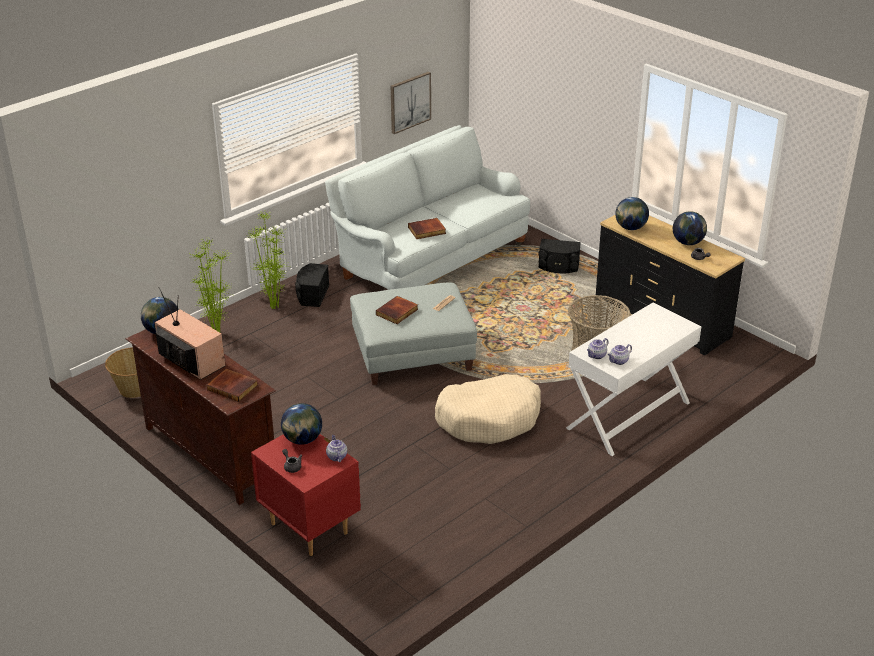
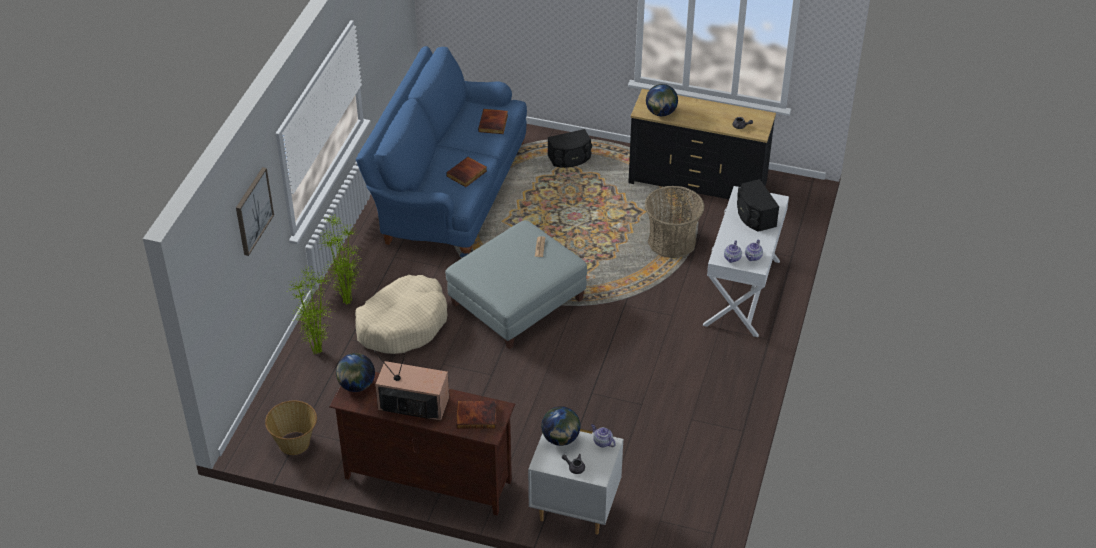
camera: 30 degrees left, 10 degrees up
(310, 528) = (575, 509): red nightstand -> white nightstand
(312, 295) = (371, 274): black speaker -> black speaker (754, 216)
(397, 312) = (508, 272): book -> book (494, 123)
(410, 102) = (384, 42): picture -> picture (253, 211)
(430, 259) = (448, 192): white sofa -> blue sofa
(489, 419) = (635, 342): beige dog bed -> beige dog bed (403, 324)
(688, 242) = (719, 112): globe -> none

